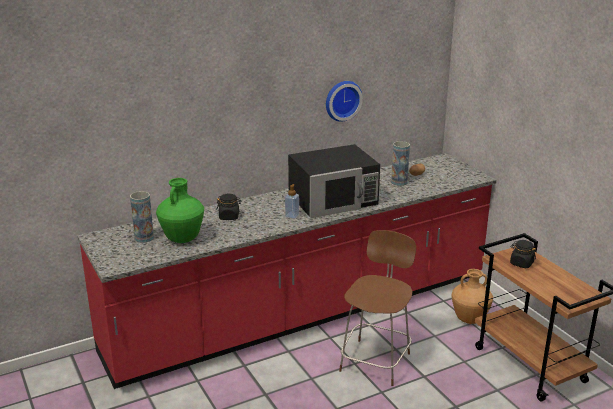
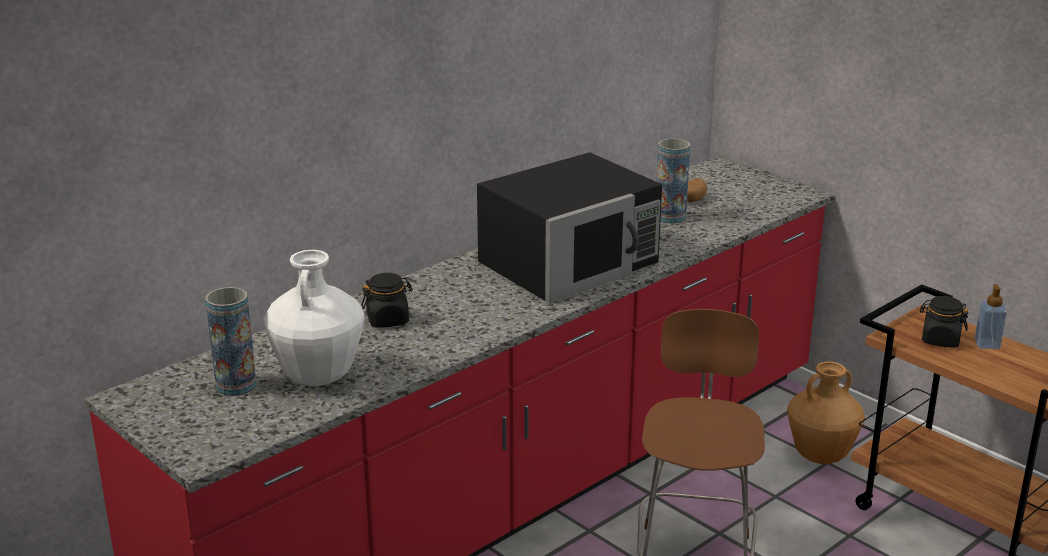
camera: 15 degrees left, 0 degrees up
(182, 239) = (318, 377): green vase -> white vase
(292, 215) = (510, 303): soap dispenser -> soap dispenser (987, 344)
(342, 100) = (555, 69): wall clock -> none

